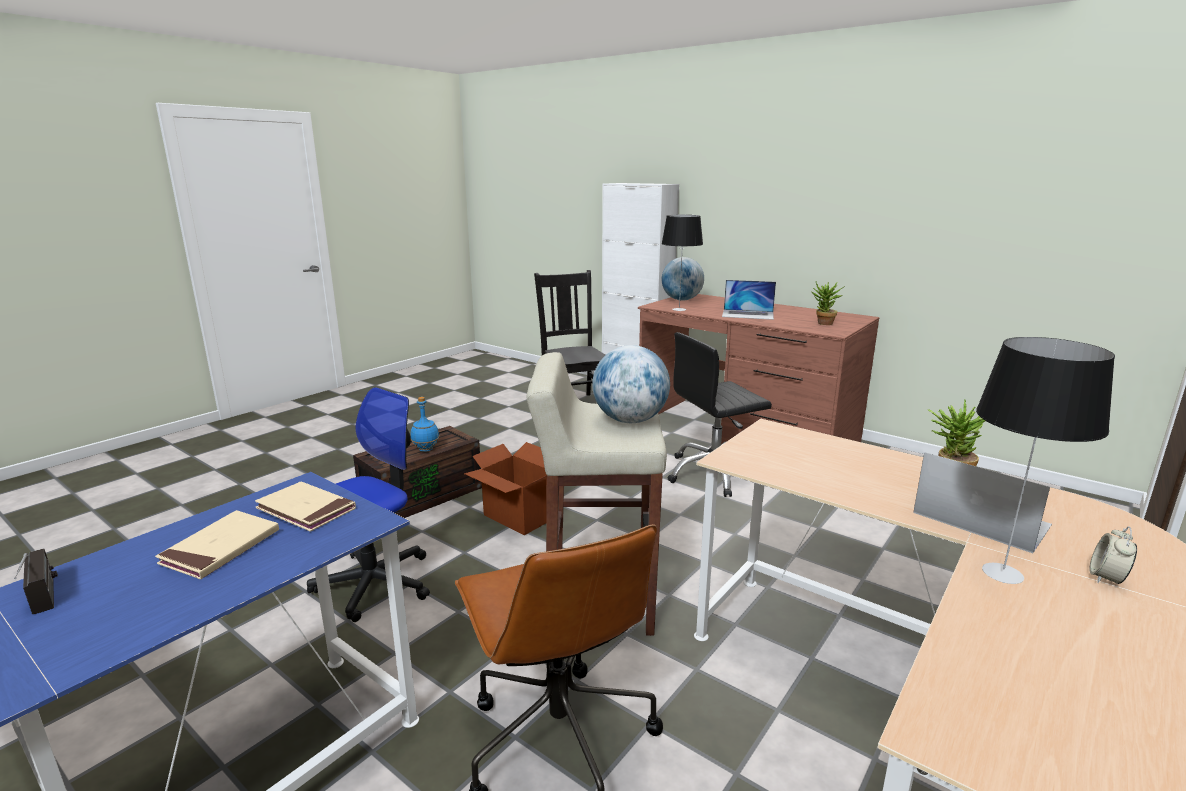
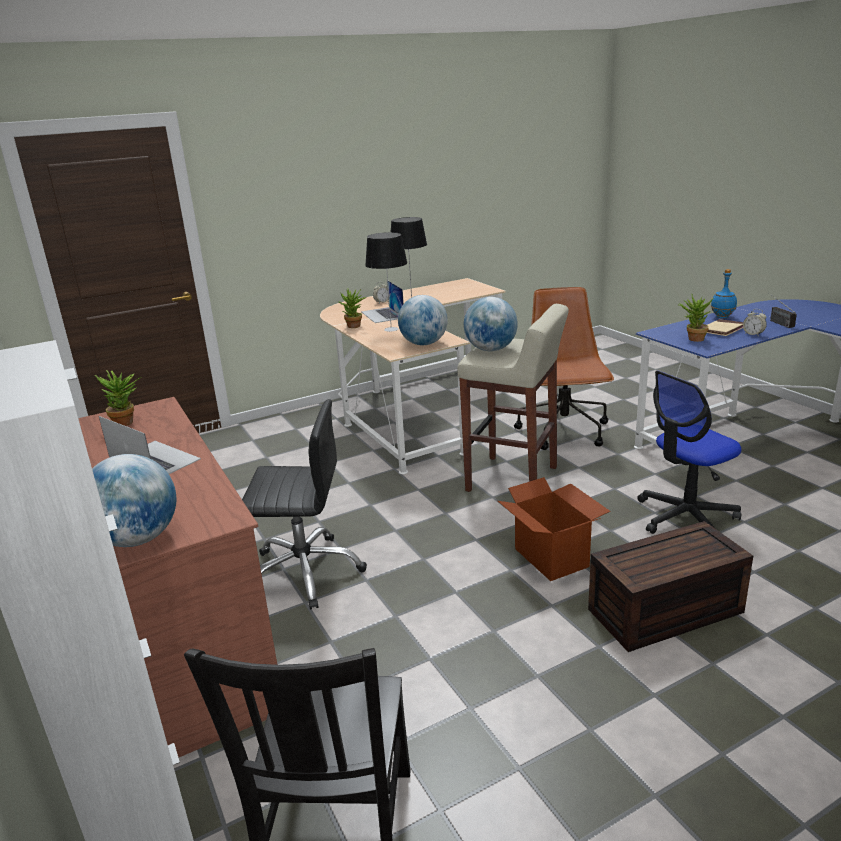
camera: 155 degrees left, 5 degrees up
(168, 540) = (753, 334): none -> alarm clock
(306, 510) = (692, 339): beige book -> potted plant
(426, 449) = (658, 547): blue bottle -> blue bottle (722, 317)
(679, 309) = (212, 495): table lamp -> table lamp (390, 329)
(760, 448) = (424, 344): none -> globe

